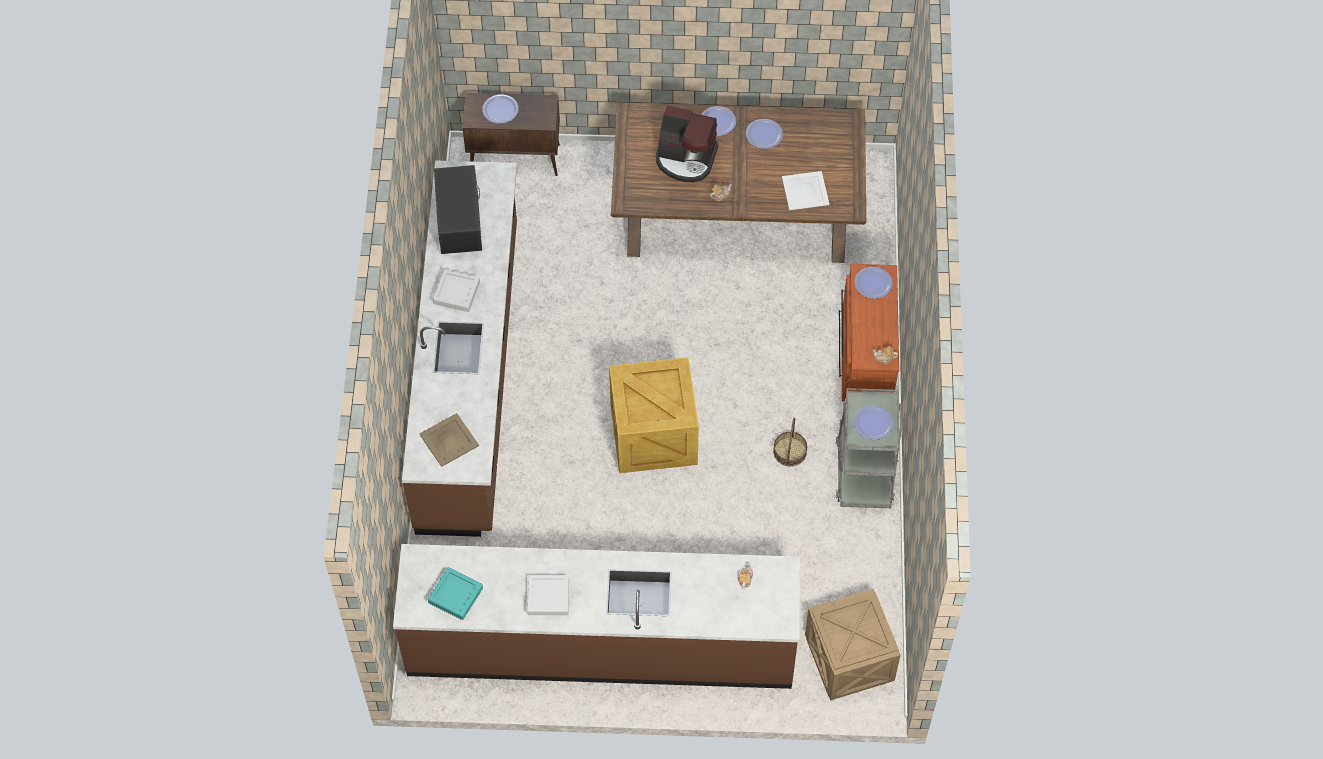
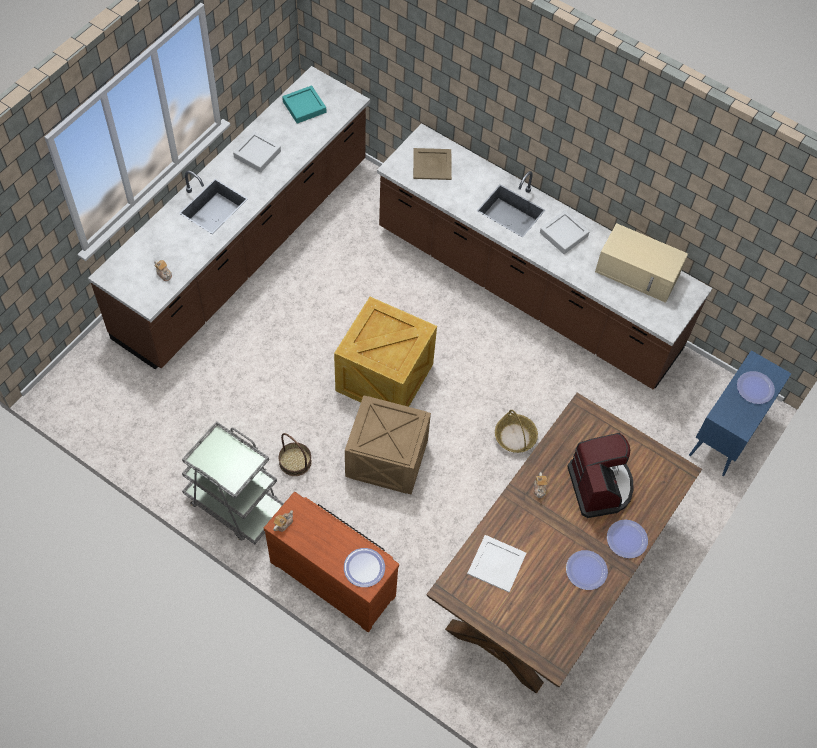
camera: 120 degrees right, 0 degrees up
(458, 218) = (638, 273): black microwave -> beige microwave
(516, 159) = (726, 435): brown cabinet -> blue cabinet
(636, 304) = (515, 437): none -> basket
(686, 158) = (600, 486): coffee machine -> coffee machine turned 120 degrees clockwise
(849, 659) = (97, 389): crate -> crate (385, 459)
(873, 423) = (222, 459): plate -> none

